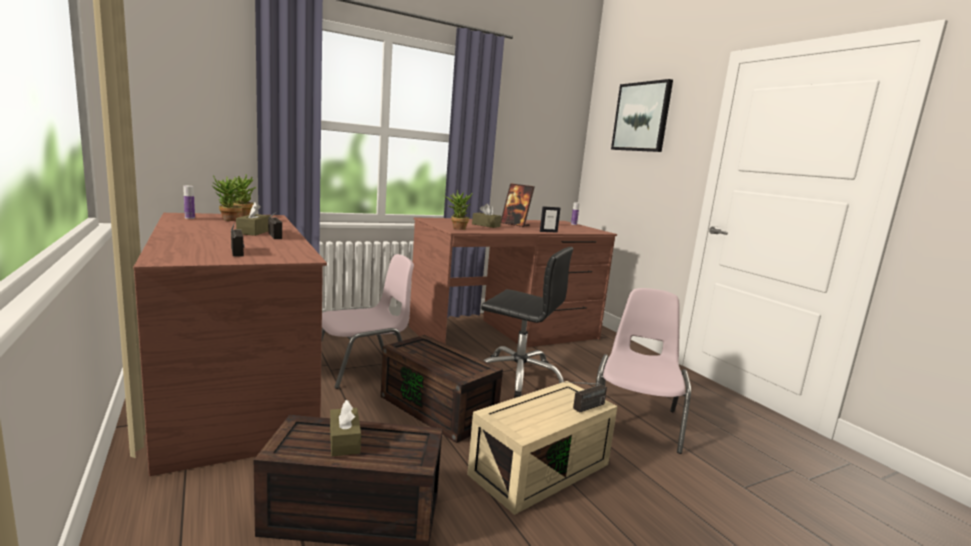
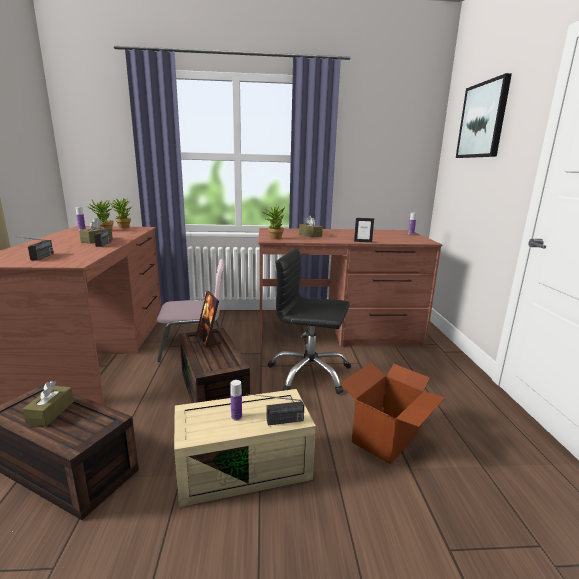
camera: 25 degrees right, 5 degrees up
(515, 224) = (343, 234): picture frame -> picture frame (208, 339)
(518, 377) = (309, 373): black office chair -> black office chair turned 150 degrees clockwise
(543, 411) = (236, 417): none -> bottle
(635, 421) = (386, 438): pink chair -> cardboard box

